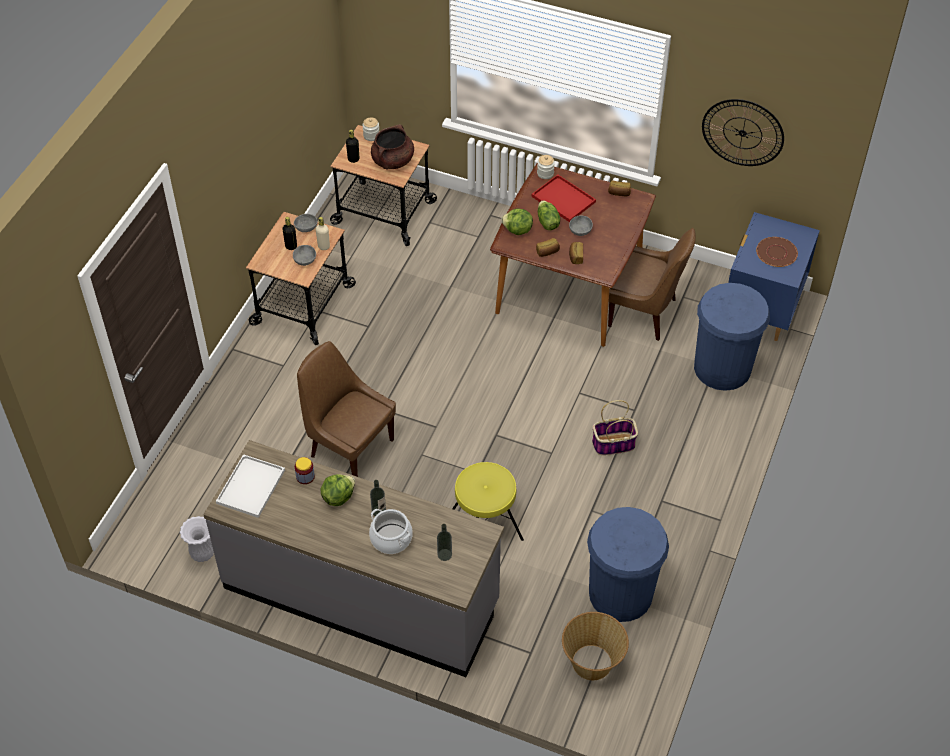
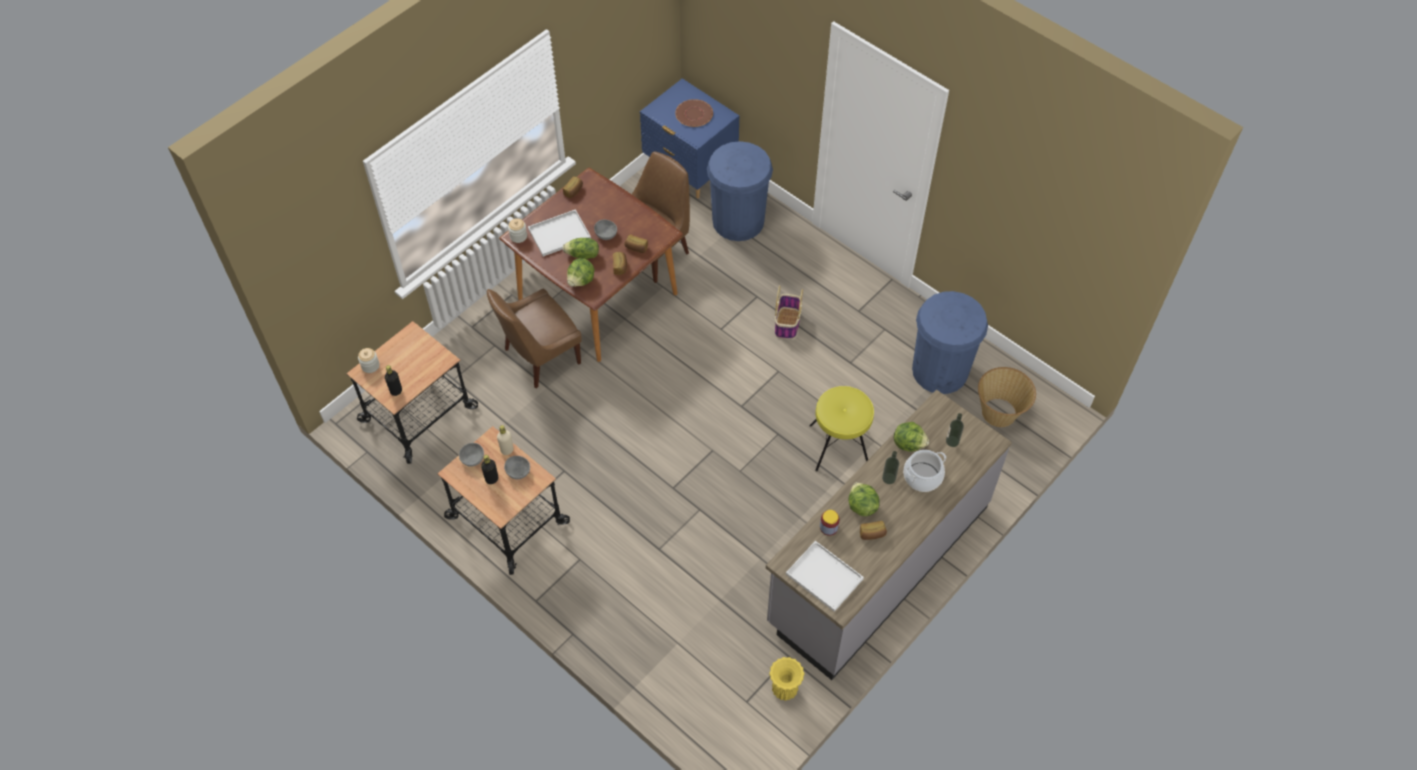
camera: 70 degrees left, 5 degrees up
(203, 554) = (785, 690): white vase -> yellow vase
(309, 513) = (872, 534): none -> bread
(349, 446) = (706, 528): brown chair -> brown chair (539, 357)
(393, 161) = (418, 358): brown cooking pot -> none
(426, 518) = (908, 443): none -> lettuce
(564, 199) = (560, 233): red tray -> white tray
(742, 132) = (615, 56): wall clock -> none

